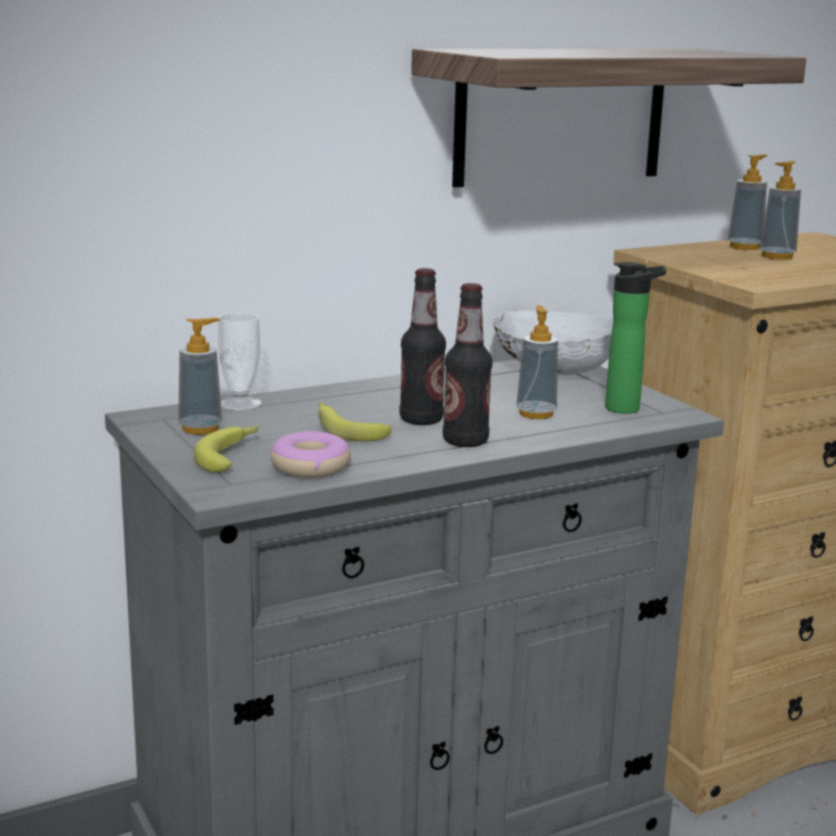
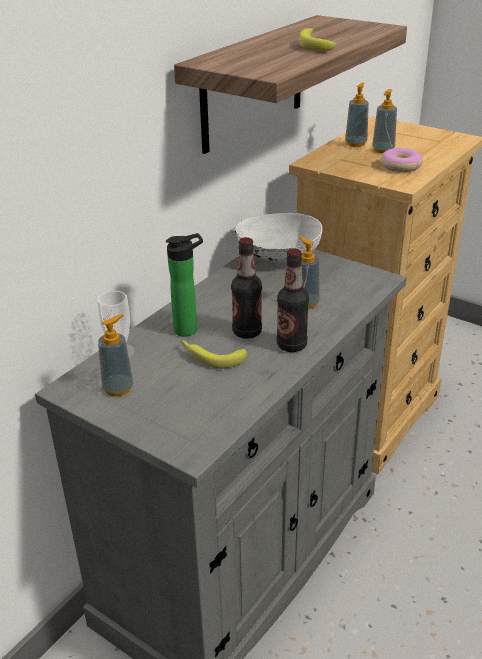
camera: 25 degrees left, 15 degrees up
(232, 455) = (165, 410): banana -> banana (315, 44)
(311, 466) = (225, 403): donut -> donut (400, 166)
(628, 409) = (350, 282): bottle -> bottle (189, 329)

